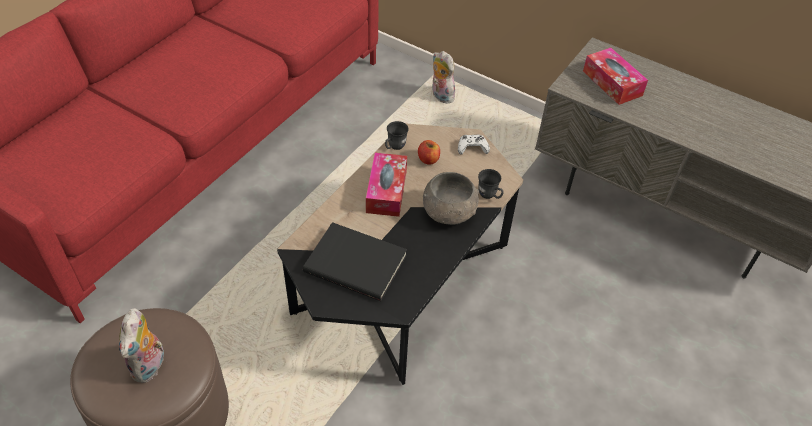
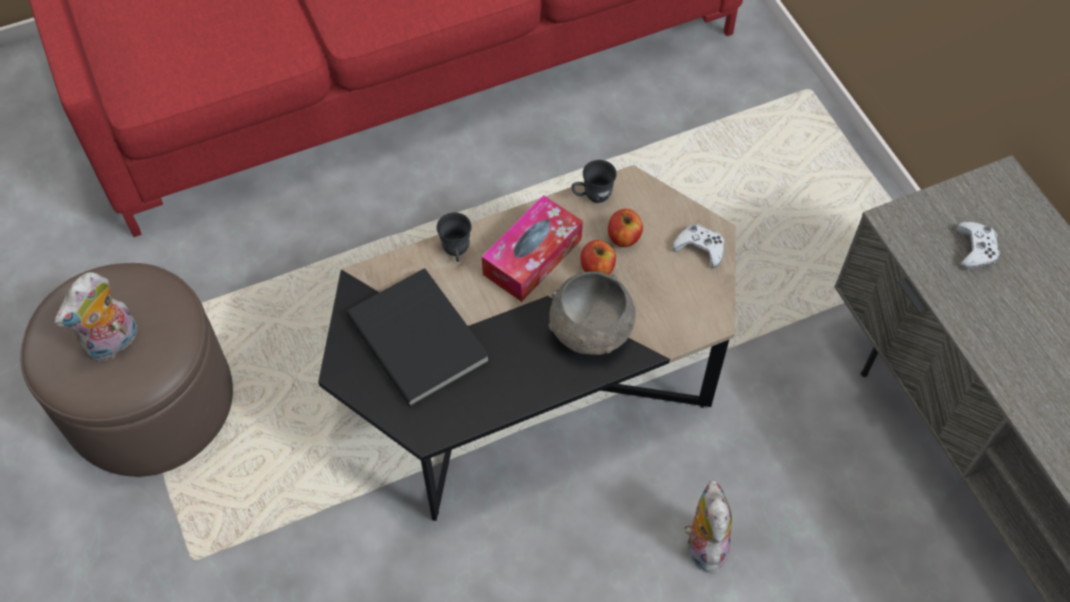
camera: 35 degrees right, 10 degrees up
(427, 181) = (597, 268): none -> apple
(440, 96) = (790, 129): plush toy -> plush toy (703, 545)
(490, 196) = (666, 334): grey mug -> grey mug (456, 252)
(612, 83) = (975, 249): tissue box -> white game controller

